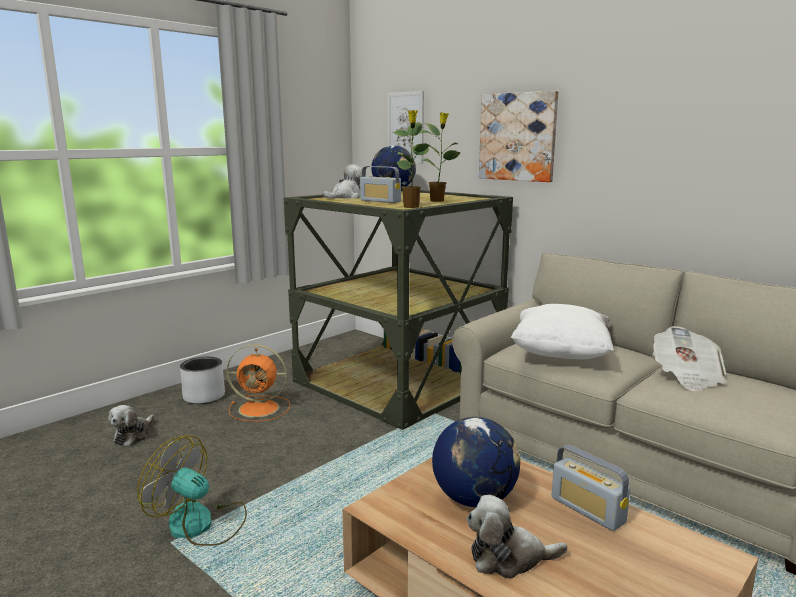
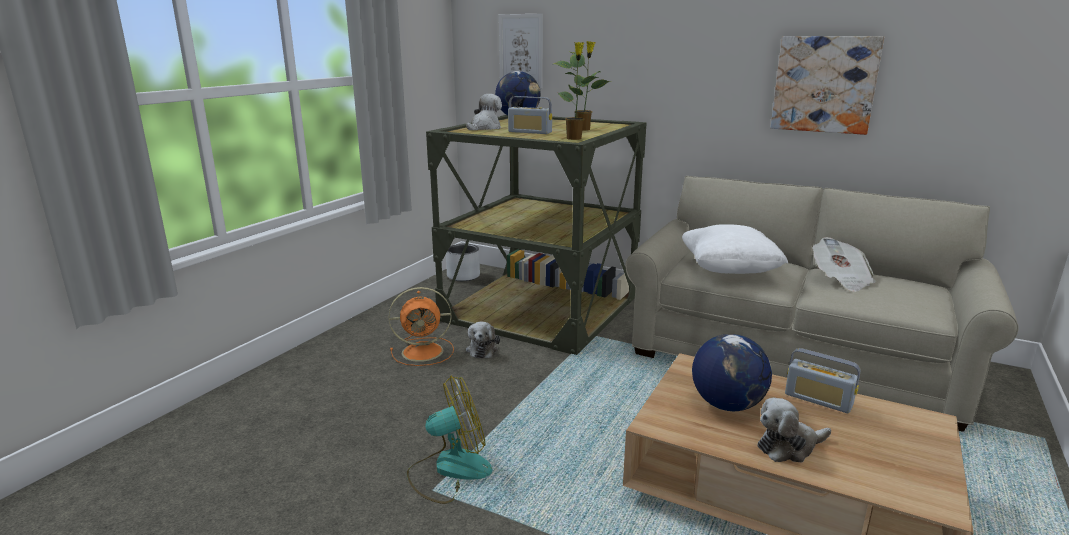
camera: 15 degrees left, 5 degrees up
(133, 435) = (309, 395): plush toy -> plush toy (482, 349)
(200, 525) = (449, 470): fan -> fan turned 150 degrees clockwise
(203, 397) = (354, 347): grey planter -> grey planter (463, 276)
(518, 137) = (650, 63): picture -> picture (824, 84)

